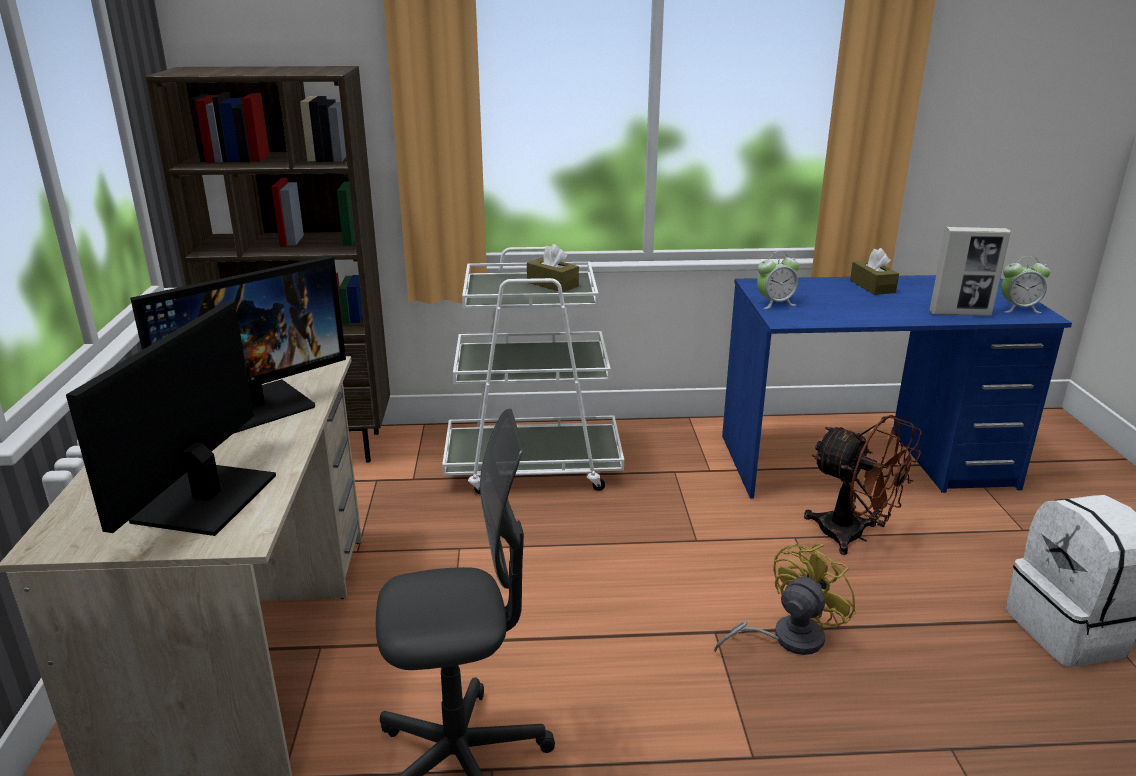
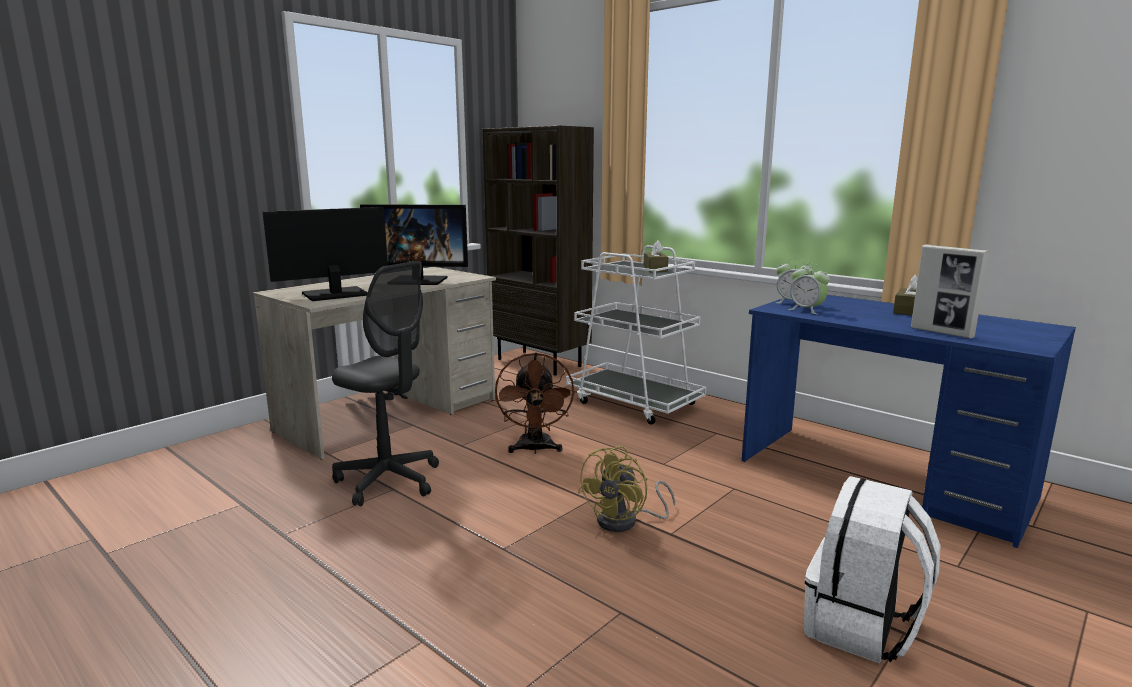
camera: 45 degrees right, 10 degrees down
(786, 638) = (625, 521): yellow fan -> yellow fan turned 120 degrees clockwise
(853, 536) = (781, 505): brown fan -> brown fan (535, 449)
(1018, 309) = (1018, 342): alarm clock -> alarm clock (806, 310)

